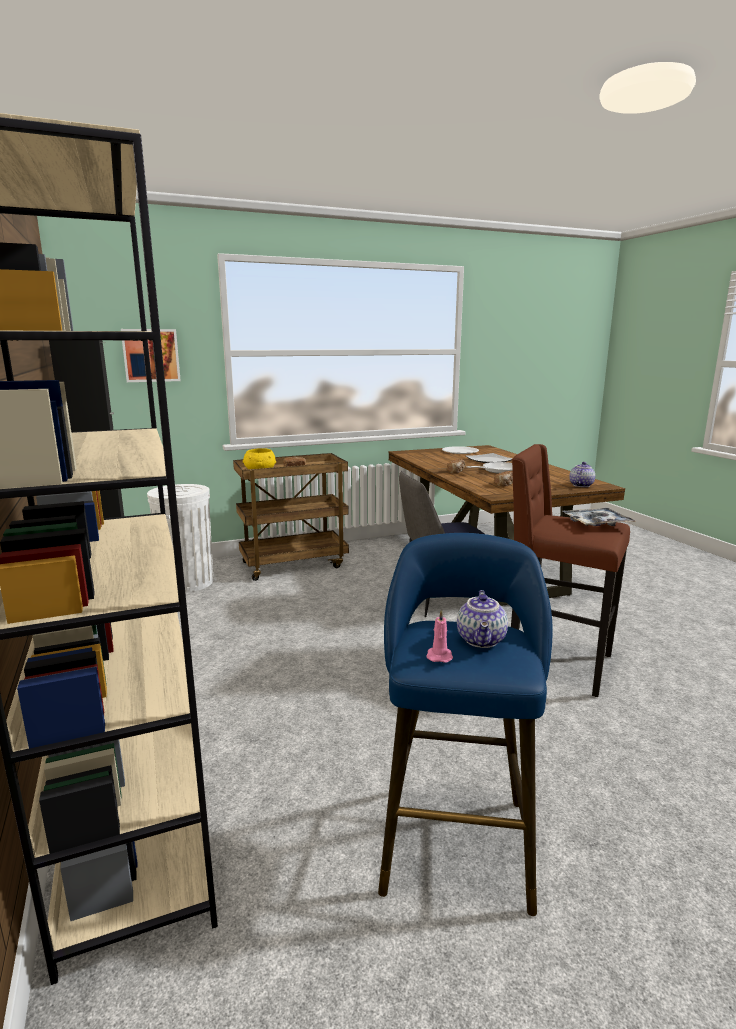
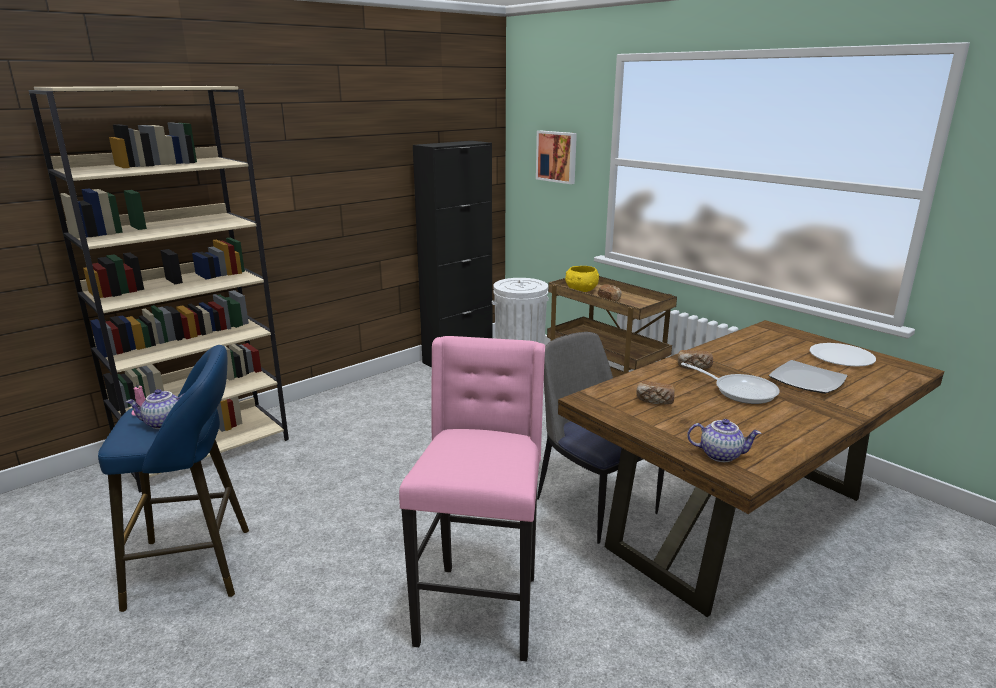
camera: 70 degrees right, 5 degrees up
(555, 663) = (480, 608): brown stool -> pink stool
(596, 523) = (492, 465): tray -> none

